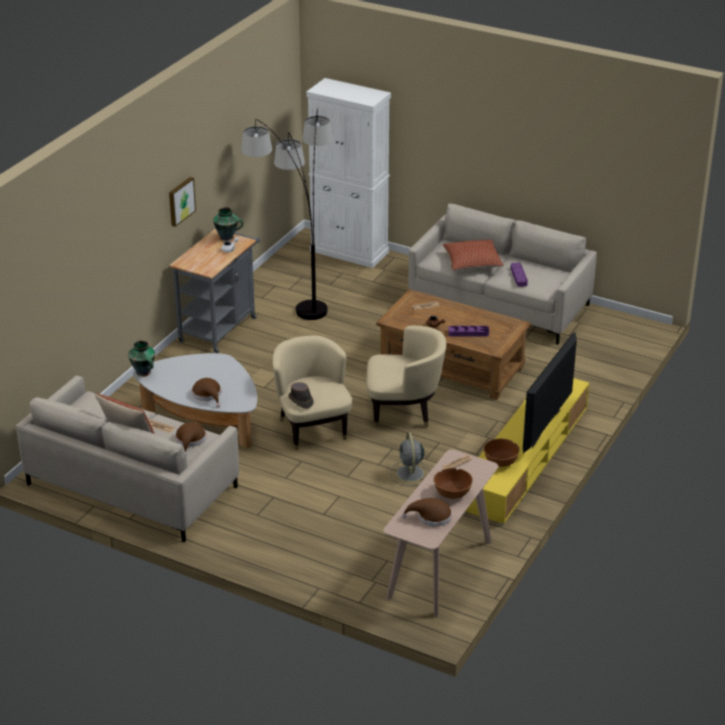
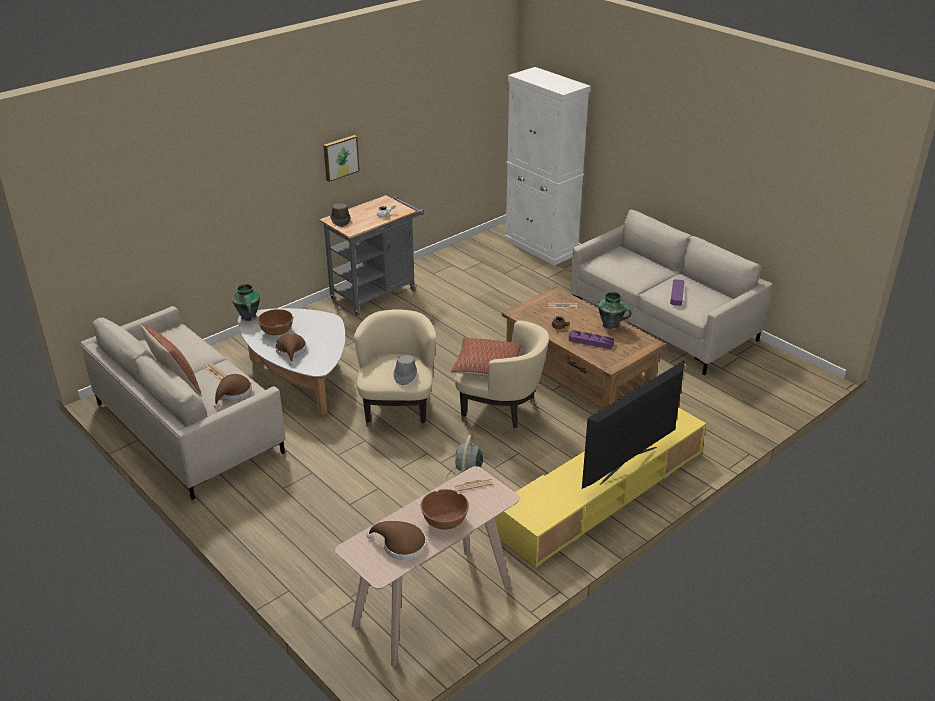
camera: 20 degrees right, 0 degrees up
(227, 238) = (391, 205): vase -> vase (611, 326)
(297, 292) = (469, 275): floor lamp -> none
(300, 401) = (375, 376): brown hat -> brown hat (340, 220)
(326, 394) = (405, 375): none -> grey hat
(472, 262) = (635, 272): pillow -> pillow (487, 366)
(500, 461) = (555, 492): brown bowl -> brown bowl (277, 331)

